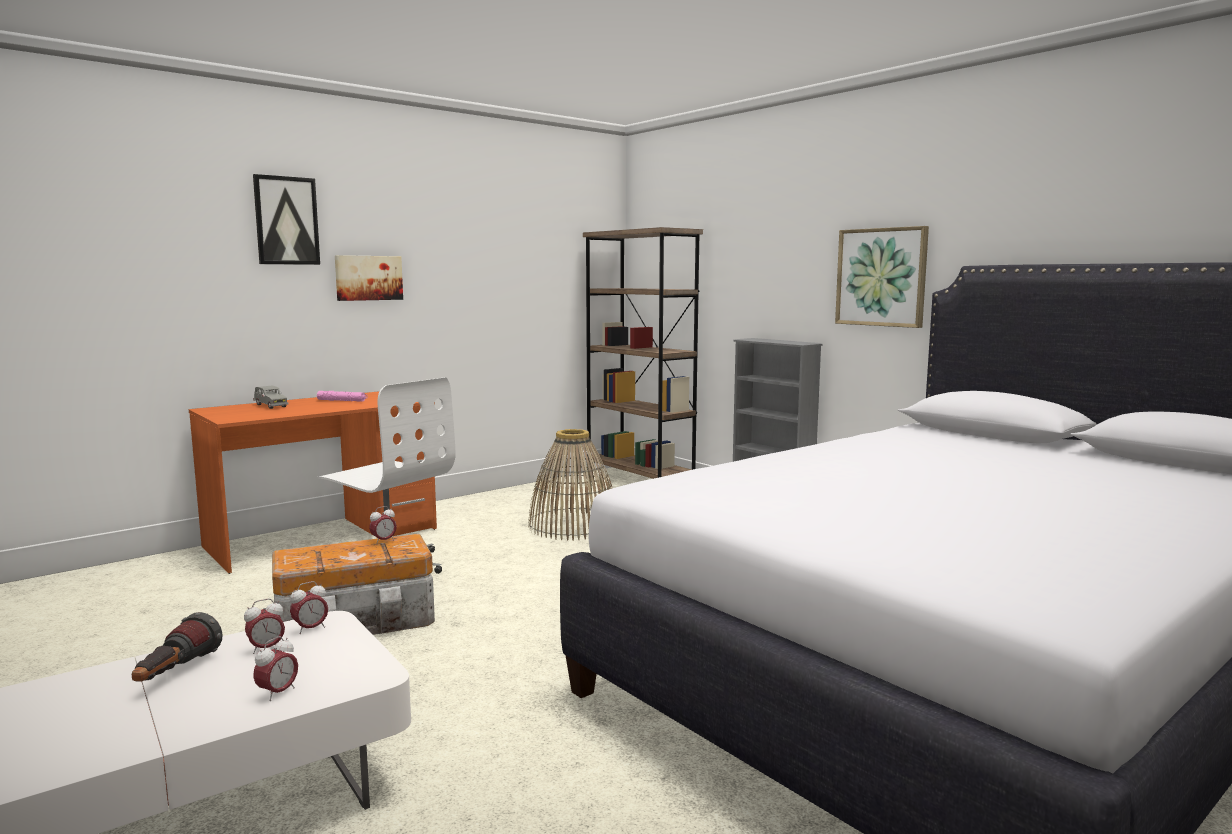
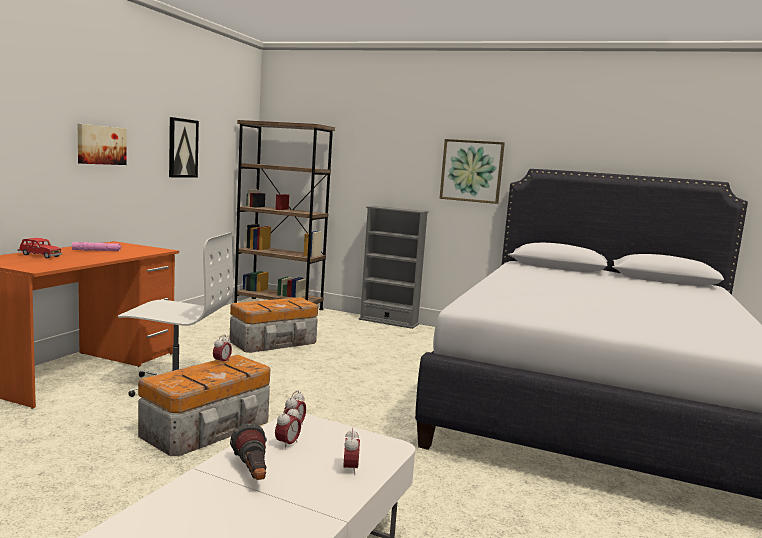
camera: 30 degrees left, 0 degrees up
(270, 406) = (40, 256): grey toy car -> red toy car
(286, 221) = (42, 89): picture -> picture (182, 148)
(573, 526) = (275, 342): basket -> storage box

